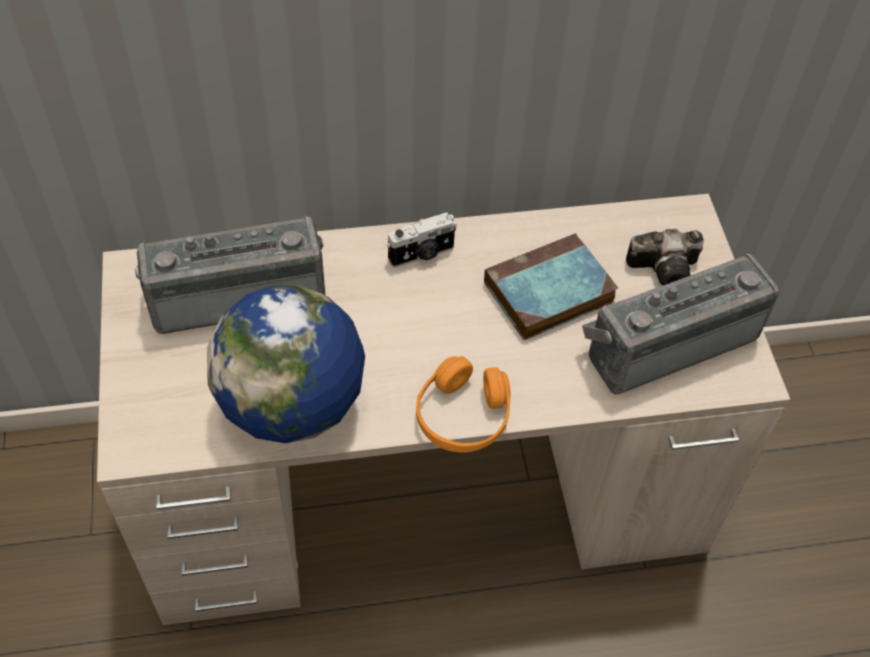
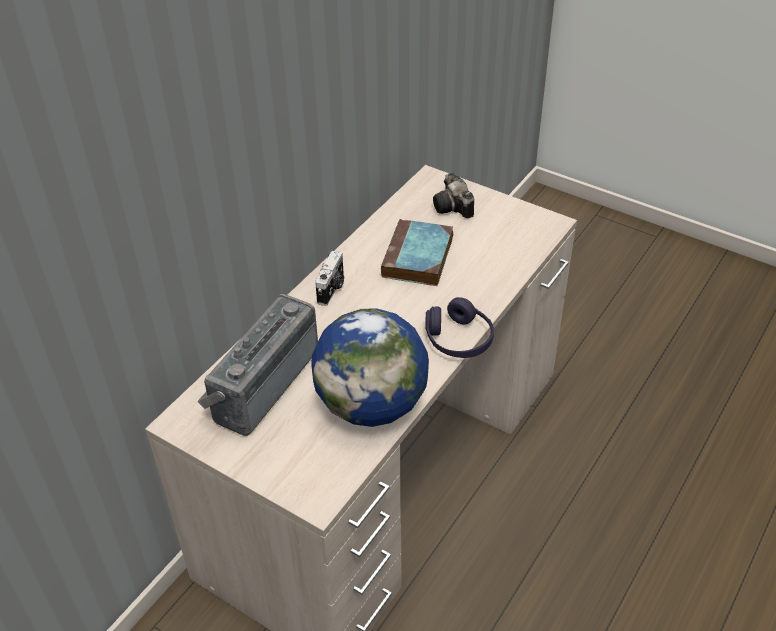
camera: 45 degrees left, 10 degrees down
(463, 416) = (458, 339): orange headphones -> purple headphones
(667, 268) = (454, 208): camera -> camera turned 120 degrees clockwise
(668, 341) = (498, 236): radio -> none

